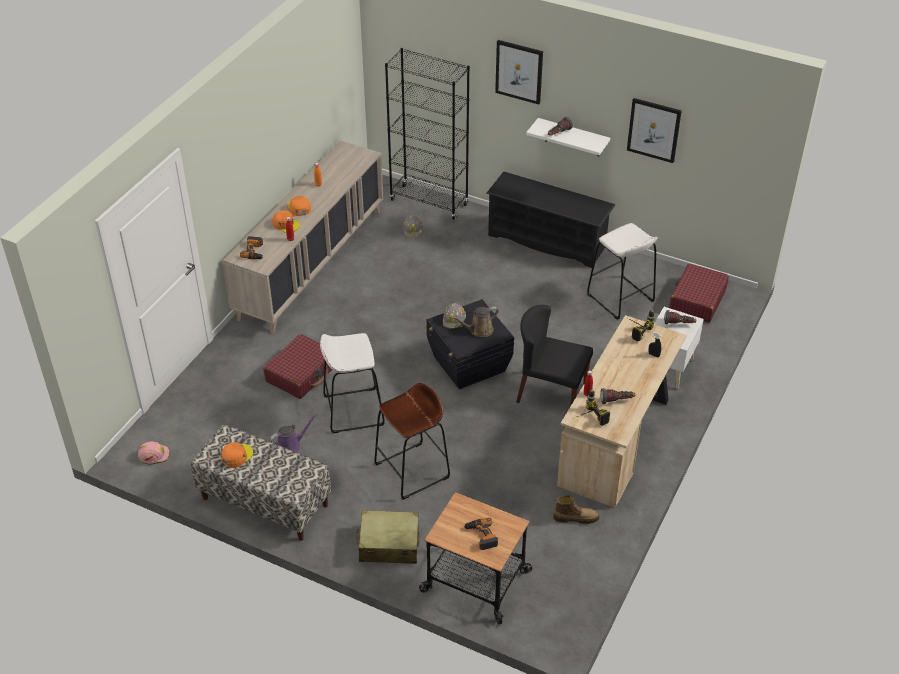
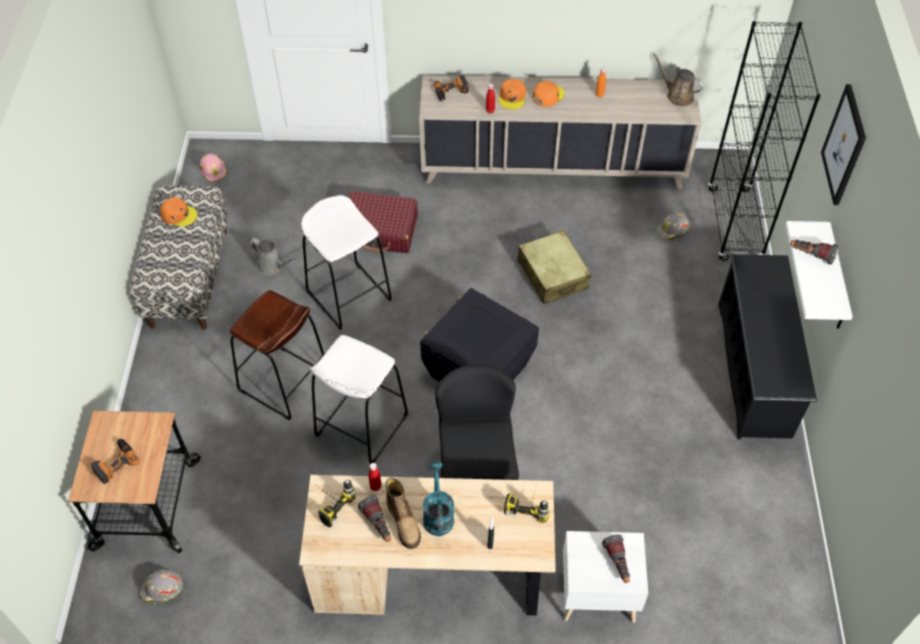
camera: 65 degrees right, 10 degrees up
(291, 446) = (272, 266): purple watering can -> grey watering can
(389, 544) = (171, 403): beige suitcase -> beige suitcase (552, 275)
(454, 320) = (483, 314): grey hard hat -> grey hard hat (162, 589)
(479, 330) = (479, 344): brown watering can -> brown watering can (677, 95)
(576, 517) = (281, 573): boot -> boot (404, 521)
(620, 298) = (700, 490): white stool -> white stool (361, 425)
(623, 371) = (438, 514): none -> turquoise watering can
(654, 130) = (878, 353): picture -> none
(697, 300) = (760, 589): red suitcase -> none

